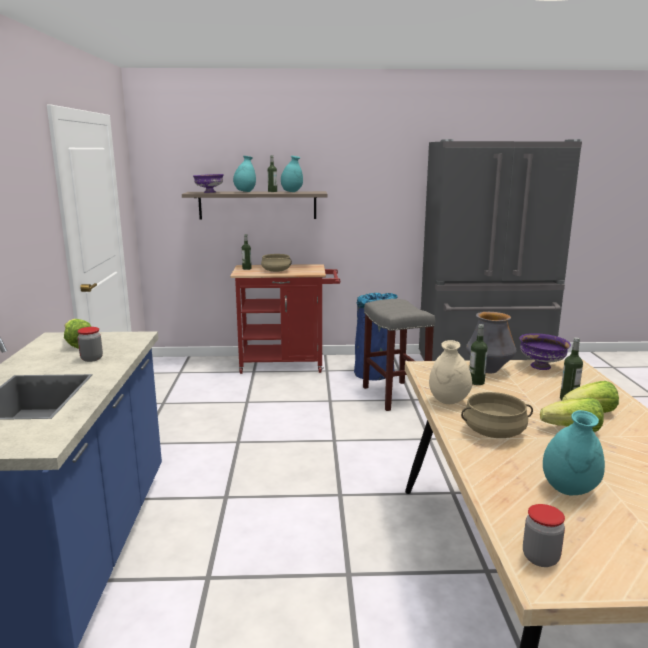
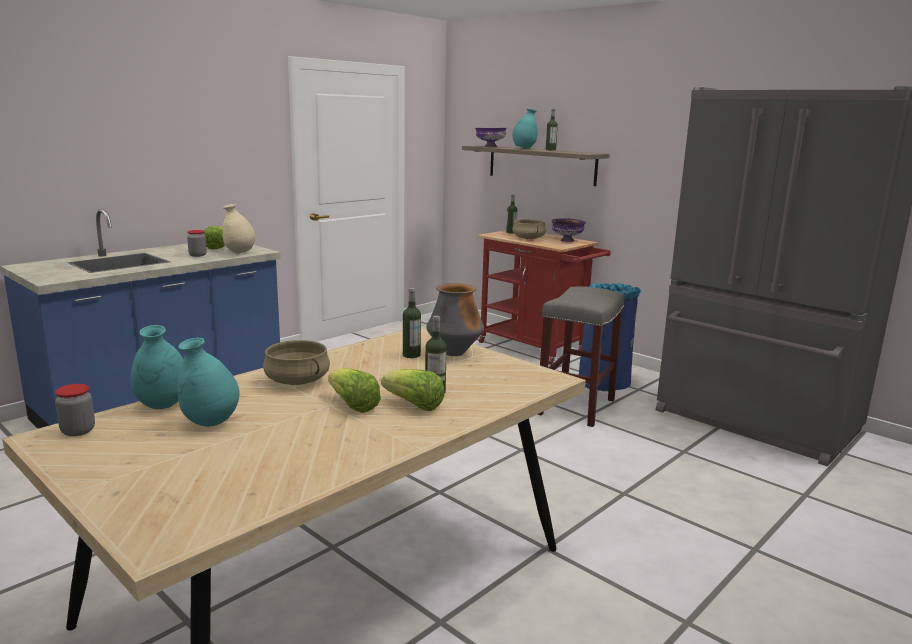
camera: 45 degrees right, 0 degrees up
(292, 192) = (567, 151): turquoise vase -> turquoise vase (163, 405)
(448, 401) = (342, 356): beige vase -> beige vase (239, 252)
(541, 366) = (514, 368): purple bowl -> purple bowl (567, 240)

